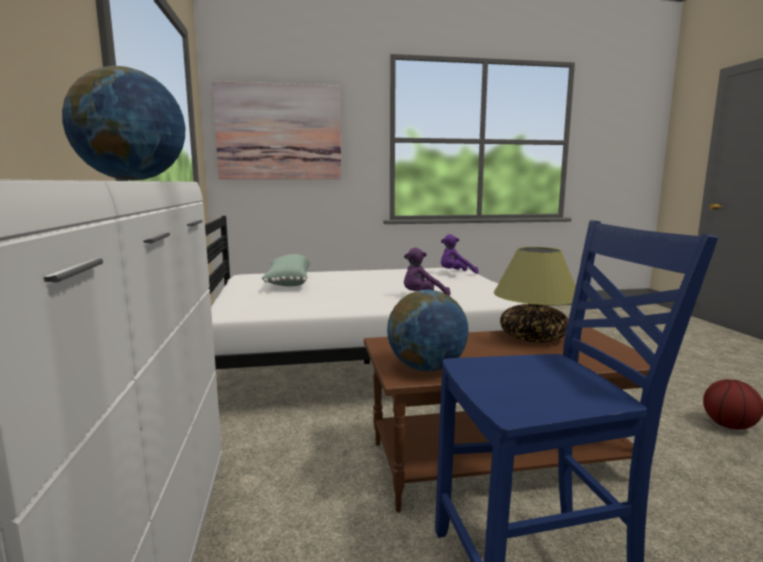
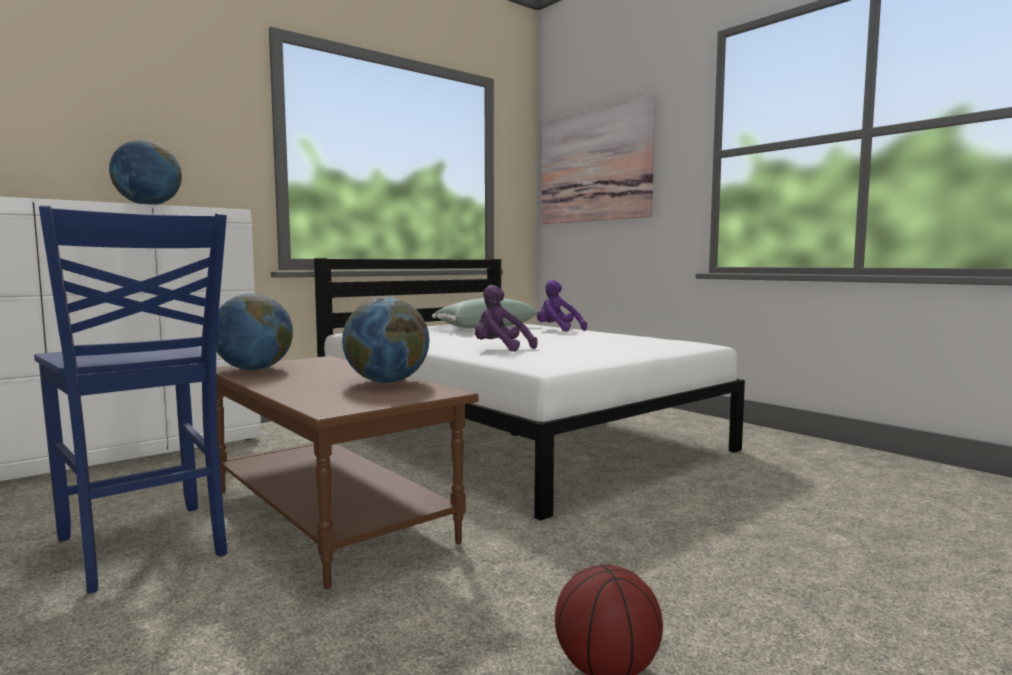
camera: 60 degrees right, 5 degrees down
(455, 274) = (664, 346): purple plush toy -> purple plush toy (557, 330)
(533, 337) = (387, 382): table lamp -> globe

